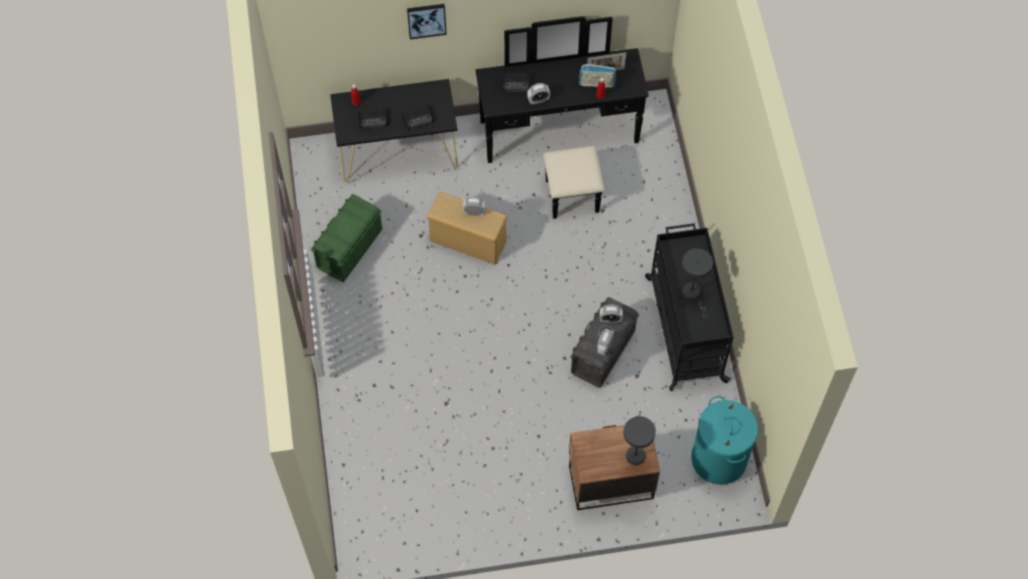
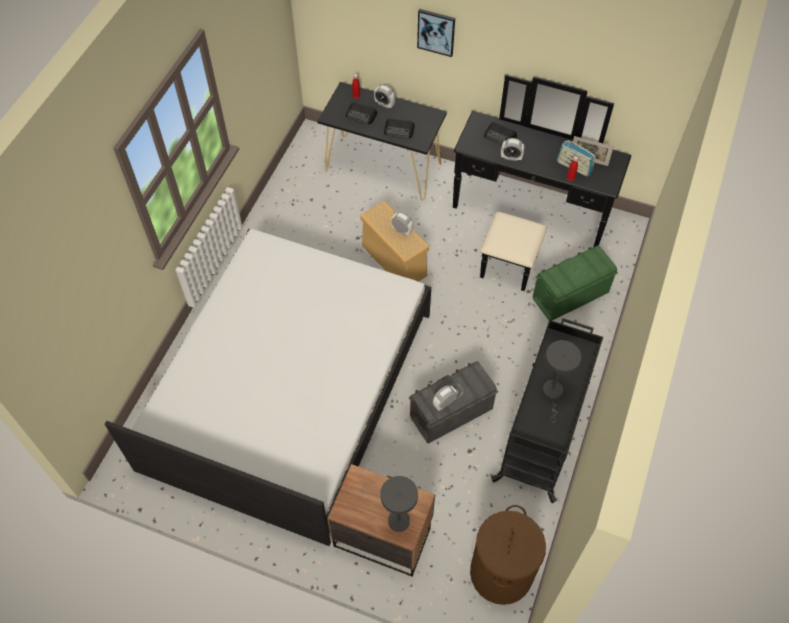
camera: 30 degrees right, 5 degrees down
(349, 249) = (292, 221): green storage box -> green storage box (569, 296)
(454, 404) = (289, 390): none -> white bed
(610, 319) = (466, 382): alarm clock -> alarm clock (384, 104)
(718, 458) = (501, 572): turquoise laundry basket -> brown laundry basket

